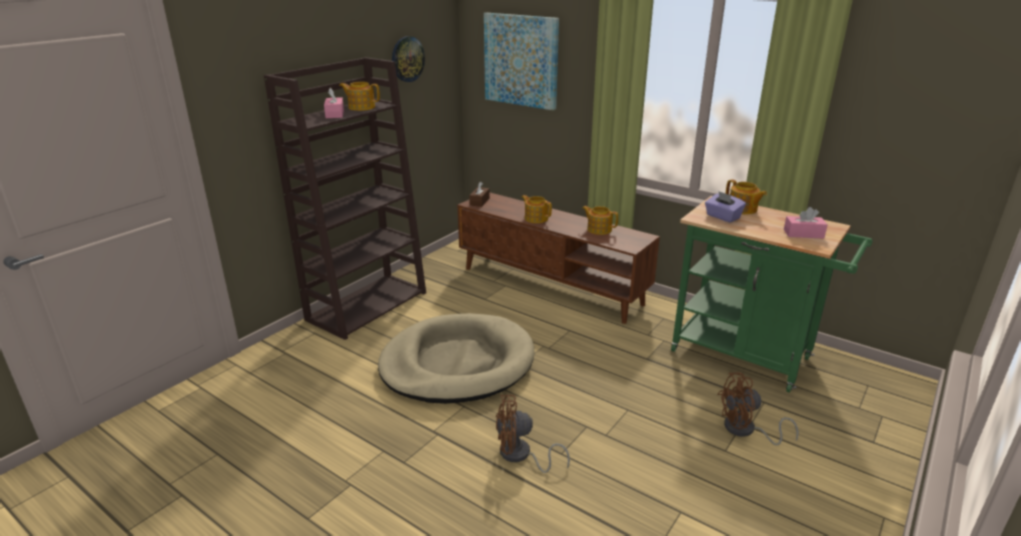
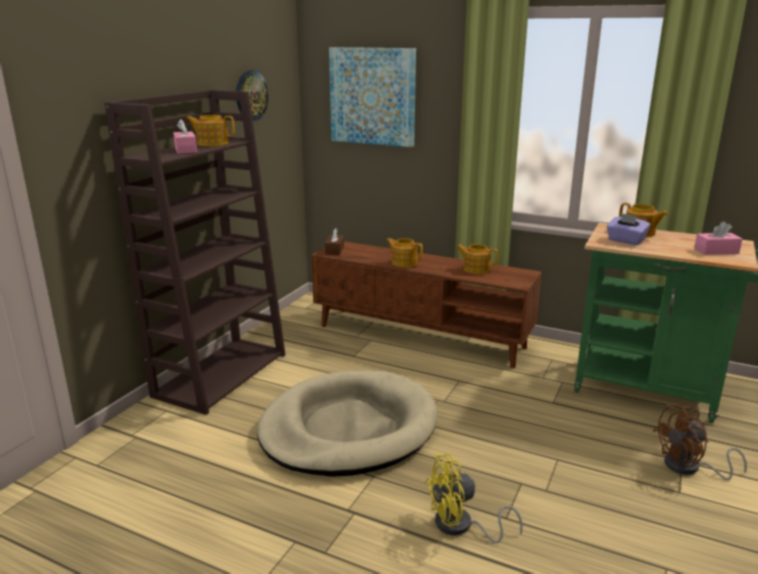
camera: 10 degrees left, 5 degrees down
(520, 456) = (461, 526): brown fan -> yellow fan

